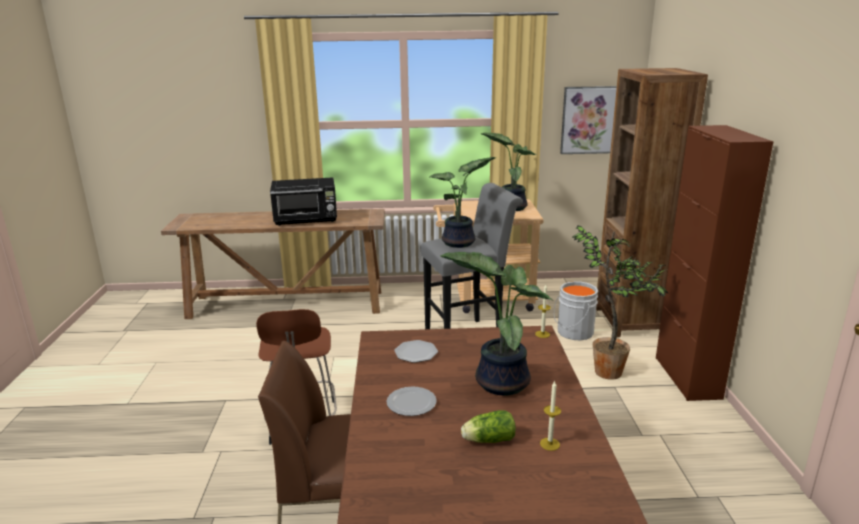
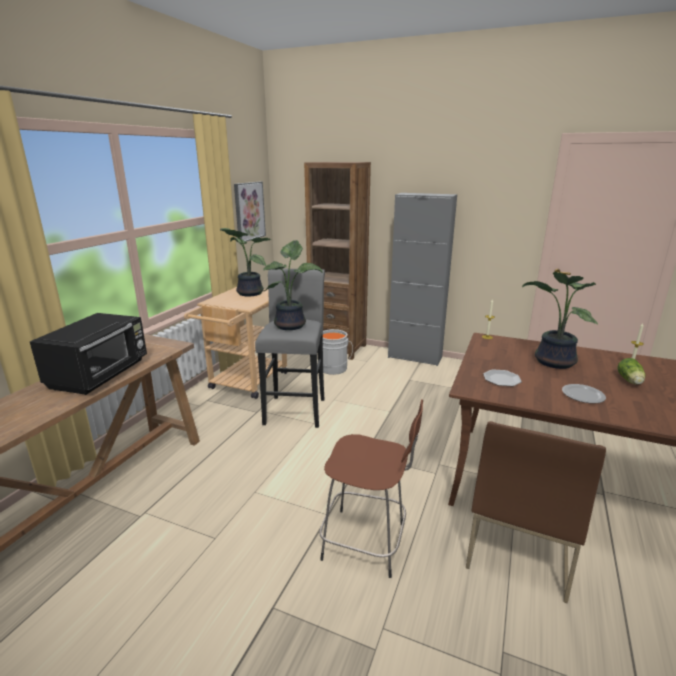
camera: 65 degrees left, 0 degrees up
(612, 373) = (394, 375): potted plant -> none
(687, 377) = (415, 357): brown cabinet -> grey cabinet

